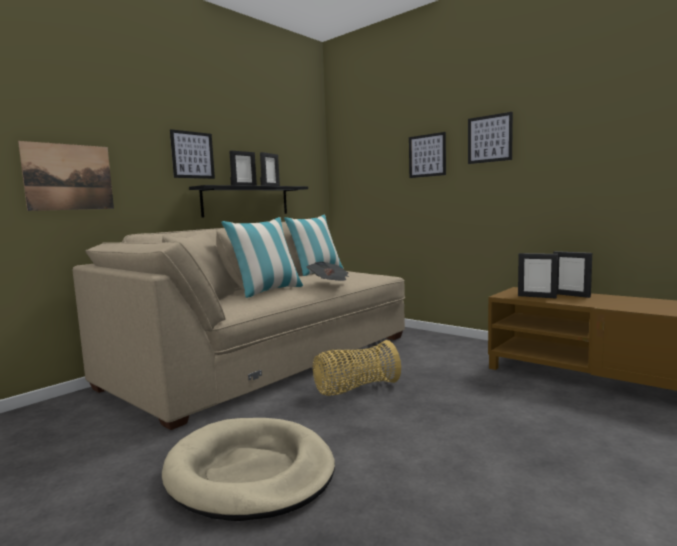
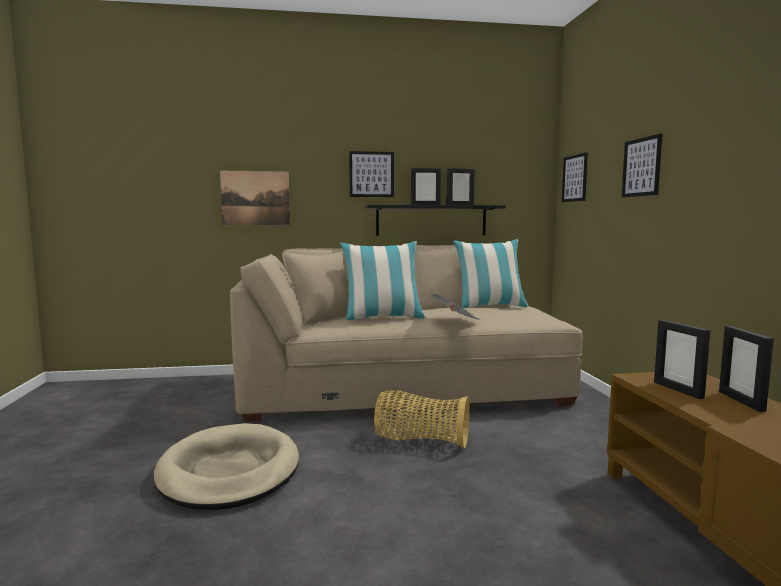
camera: 40 degrees right, 0 degrees up
(489, 138) = (709, 142): picture -> picture (574, 178)

